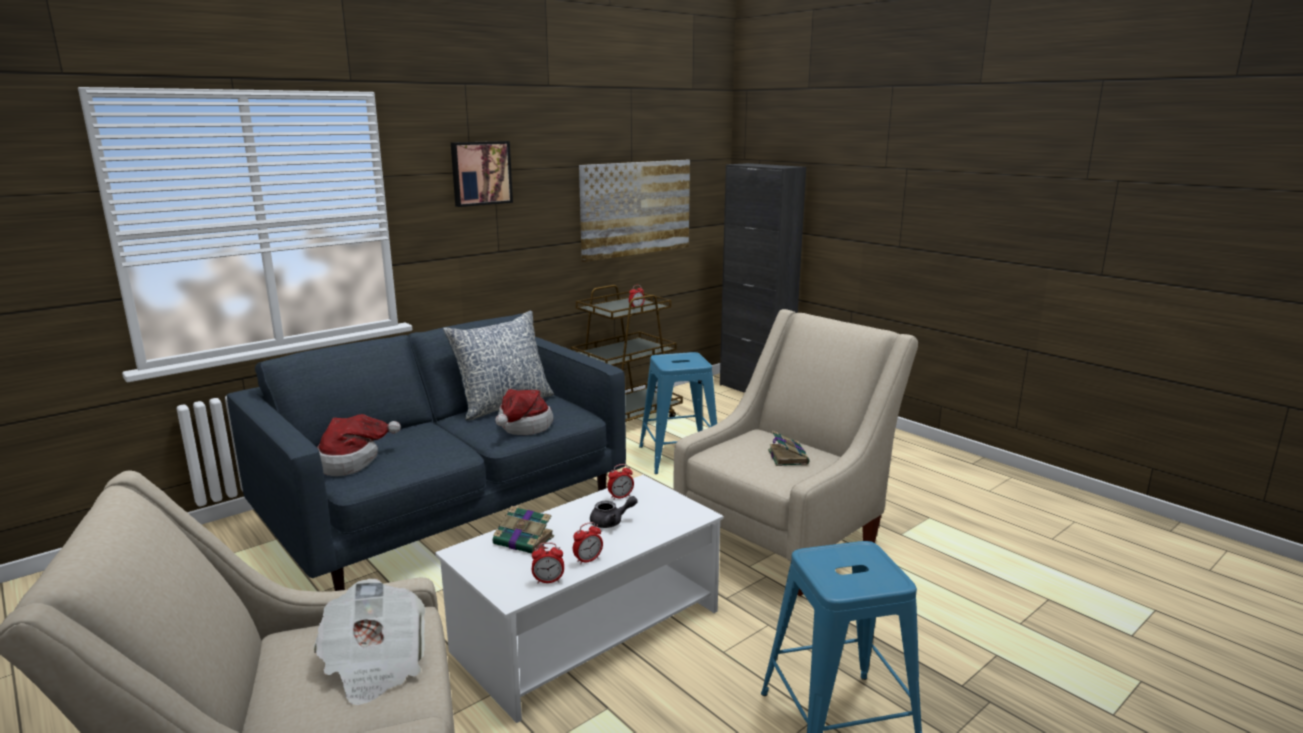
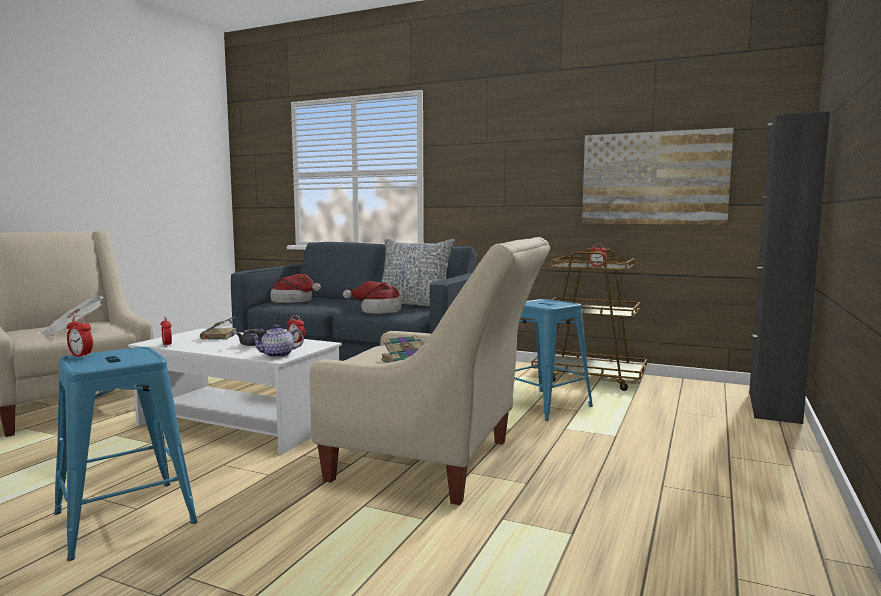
camera: 65 degrees right, 10 degrees down
(480, 173) = (492, 143): picture -> none
(588, 560) = (196, 347): alarm clock -> alarm clock (81, 356)
(683, 513) = (277, 355): none -> teapot

